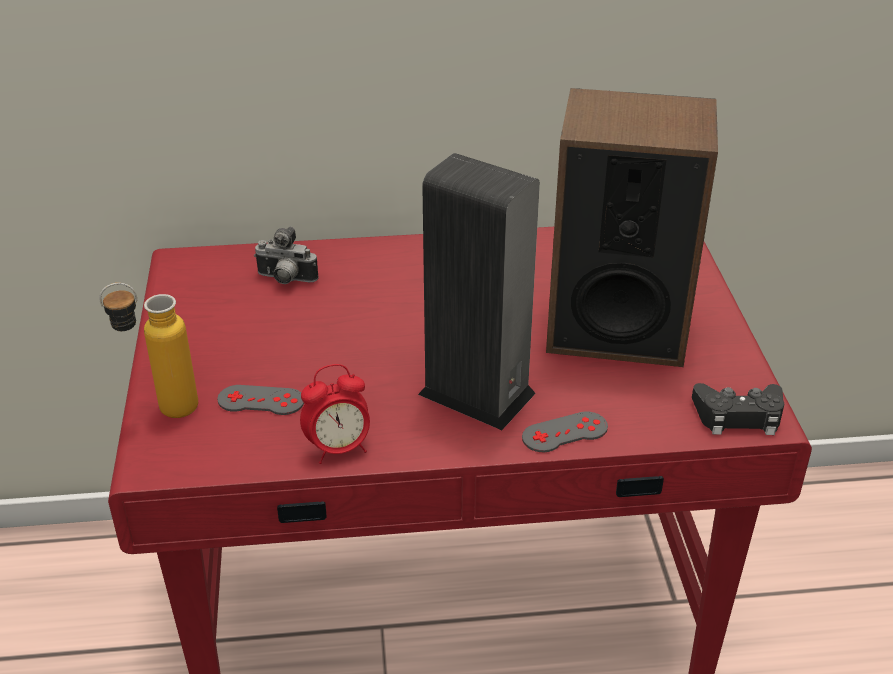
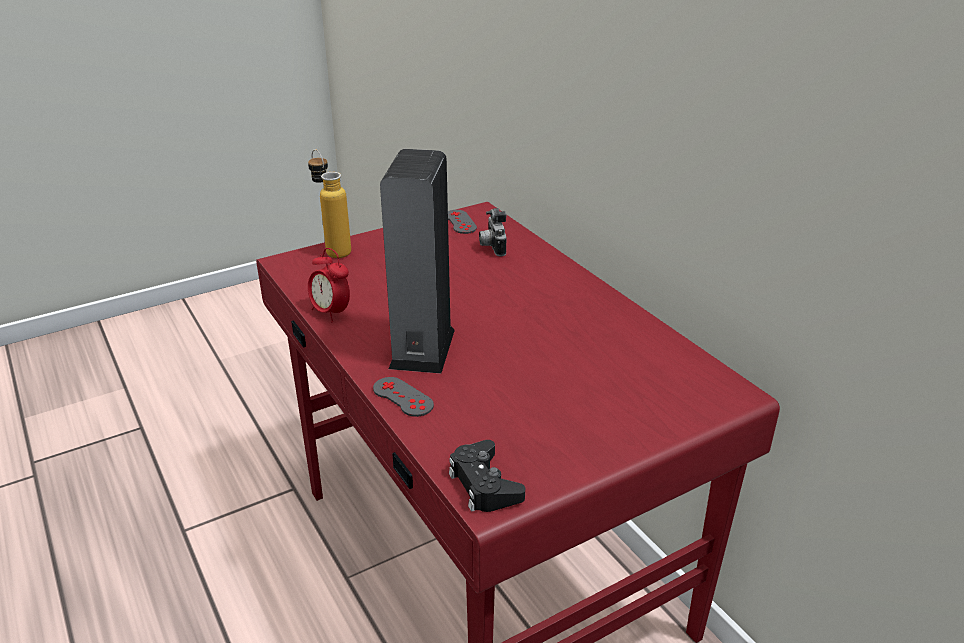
camera: 65 degrees right, 5 degrees down
(261, 400) = (361, 275): grey game controller -> grey game controller (460, 222)
(616, 327) = (557, 393): speaker -> none

